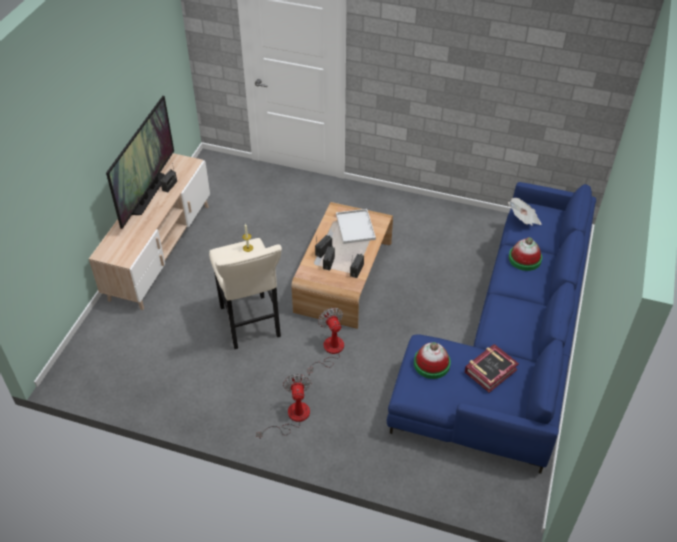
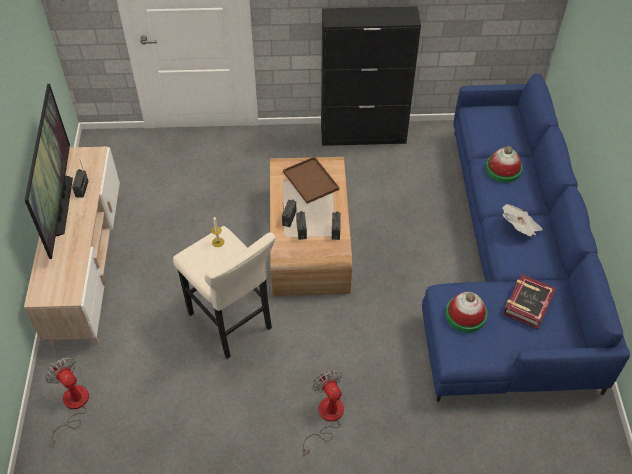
camera: 20 degrees left, 5 degrees up
(329, 351) = (332, 328): fan -> fan (72, 406)
(354, 226) = (309, 180): white tray -> brown tray
(429, 207) = (363, 135): none -> black cabinet
(523, 219) = (481, 126): newspaper -> newspaper (520, 228)

